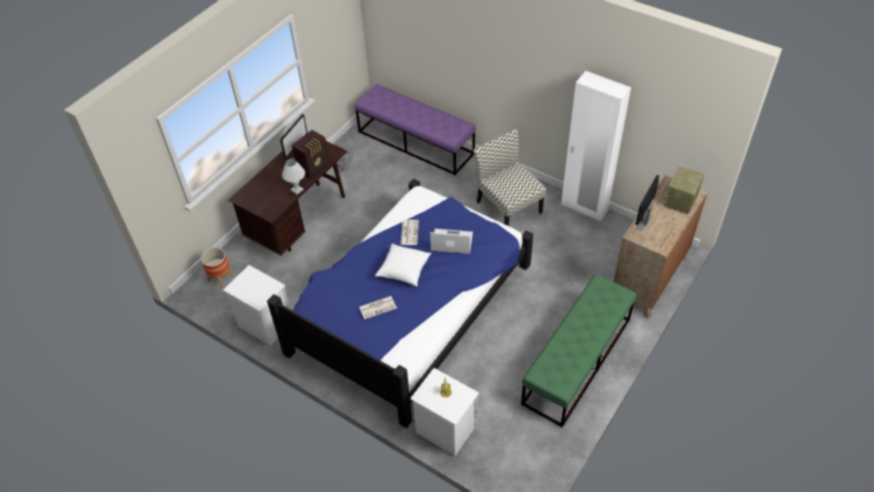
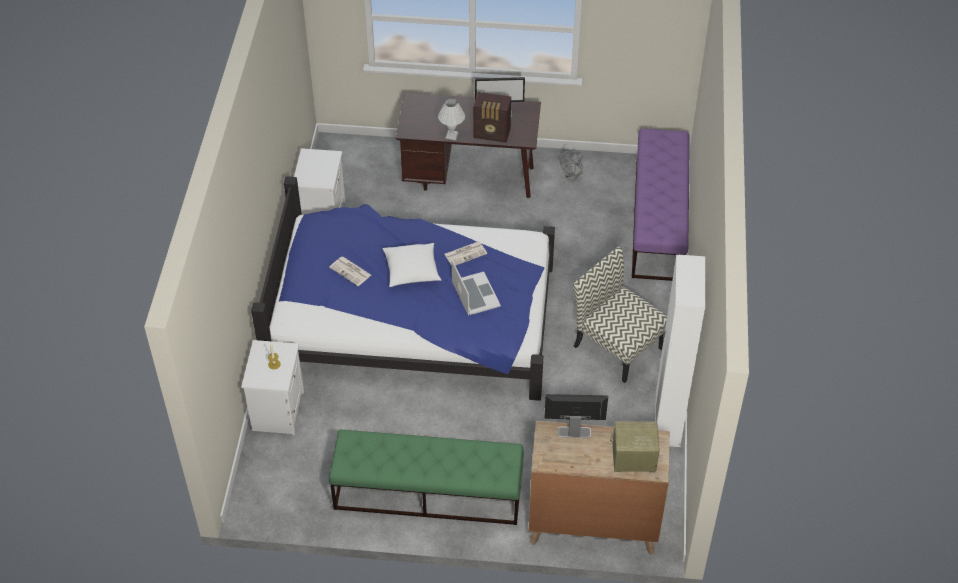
camera: 60 degrees right, 0 degrees up
(220, 278) = (357, 156): planter -> none
(508, 206) = (616, 346): chair -> chair turned 75 degrees counterclockwise

